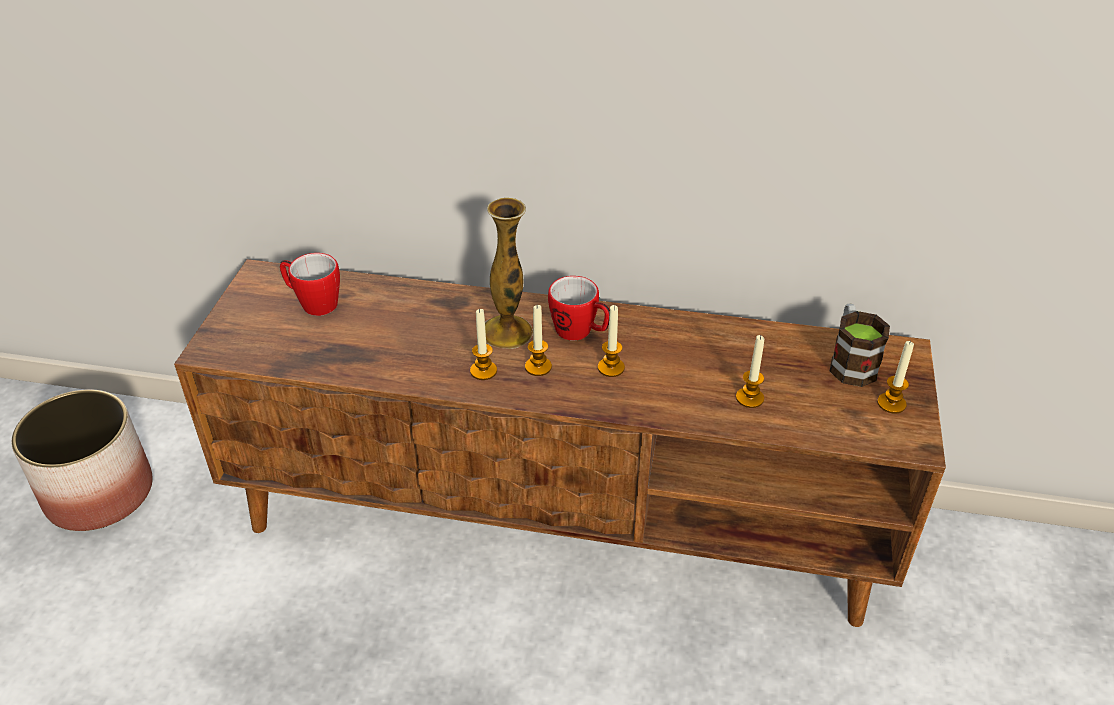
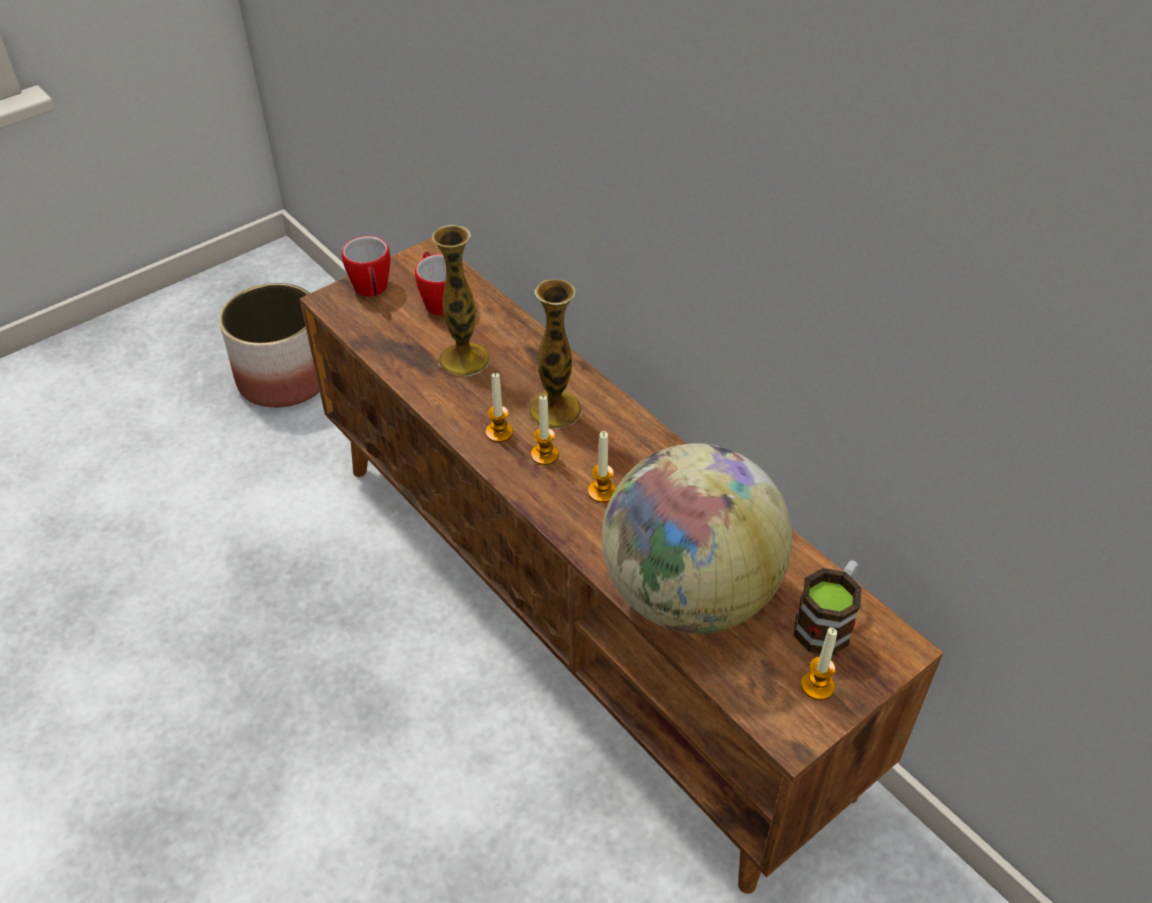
camera: 40 degrees right, 5 degrees up
(389, 334) = (464, 359): none -> vase
(580, 332) = (614, 445): mug -> mug (372, 291)
(749, 398) = (688, 594): candle -> globe

